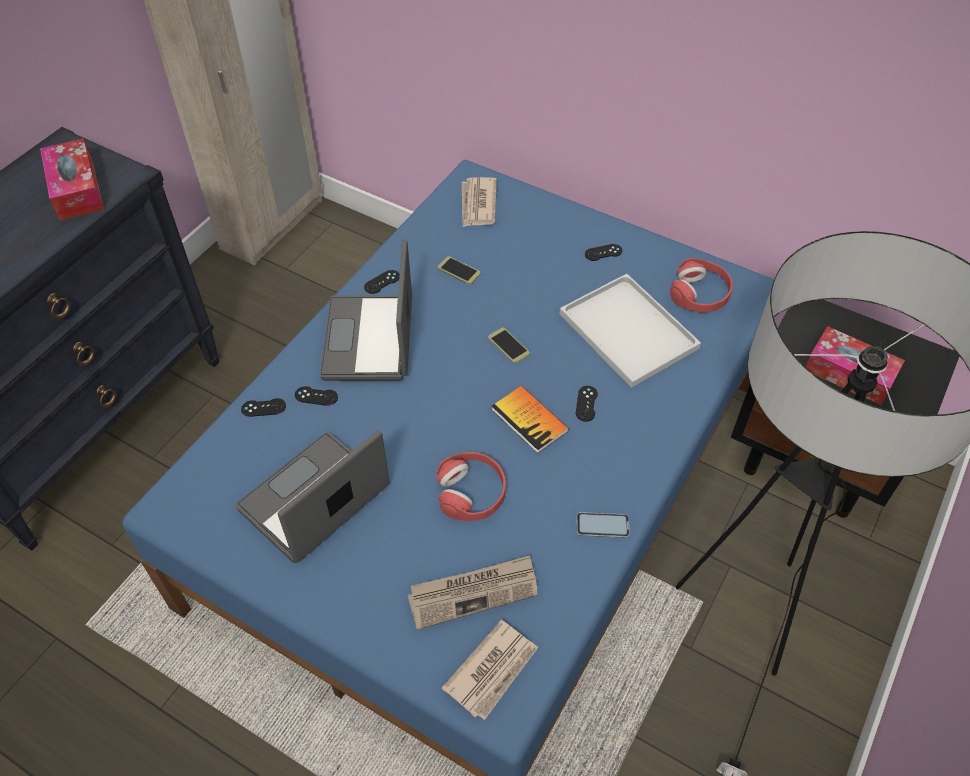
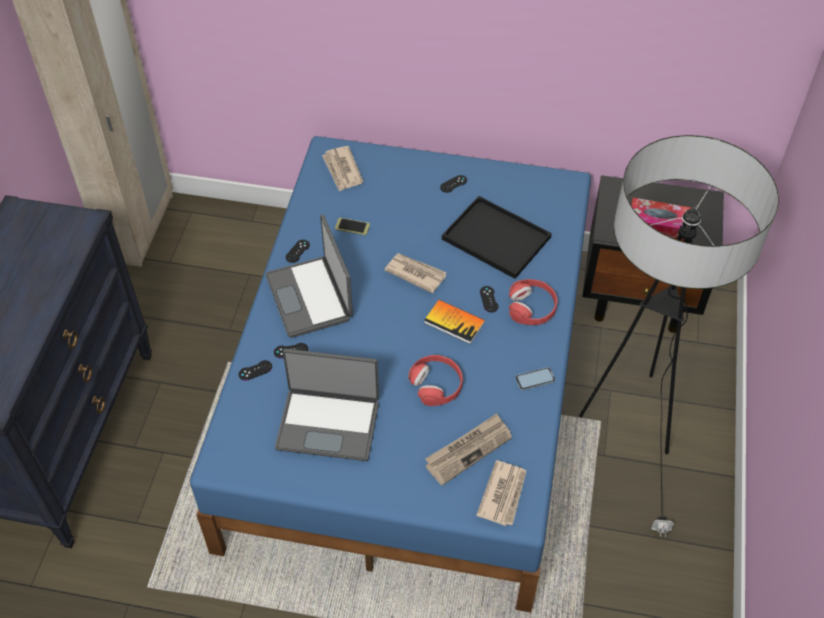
camera: 20 degrees left, 0 degrees up
(76, 189) = (51, 243): tissue box -> none
(316, 500) = (328, 423): laptop -> laptop turned 105 degrees counterclockwise
(508, 346) = (415, 273): phone -> newspaper
(625, 330) = (494, 238): white tray -> black tray
(700, 294) = (535, 197): red headphones -> red headphones (532, 307)

